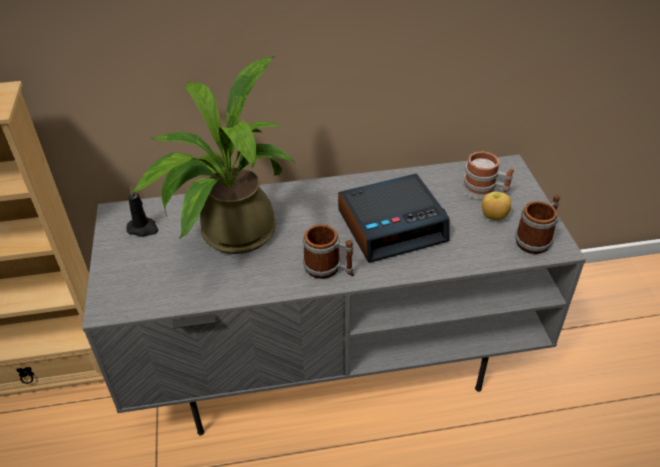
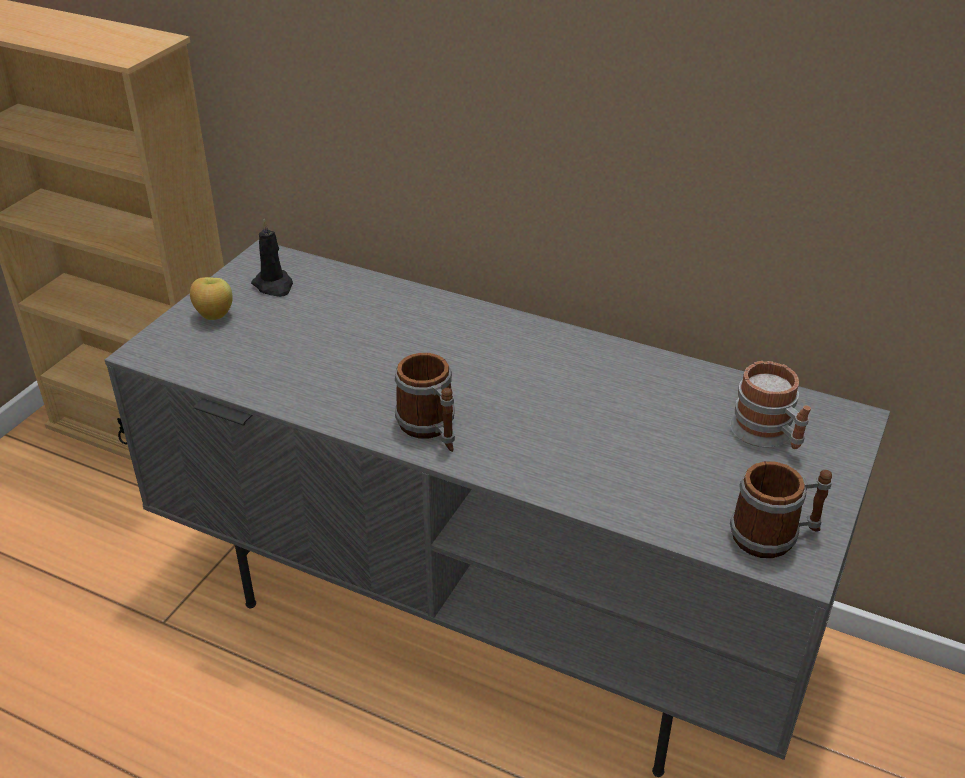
camera: 35 degrees right, 5 degrees down
(229, 235) = (358, 335): potted plant -> none
(392, 225) = (575, 417): alarm clock -> none
(493, 217) = (740, 475): apple -> apple (214, 316)

